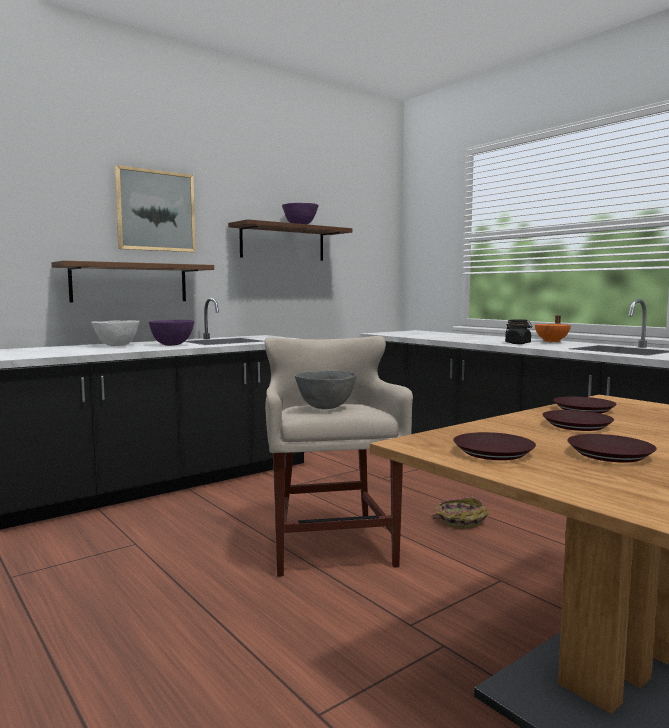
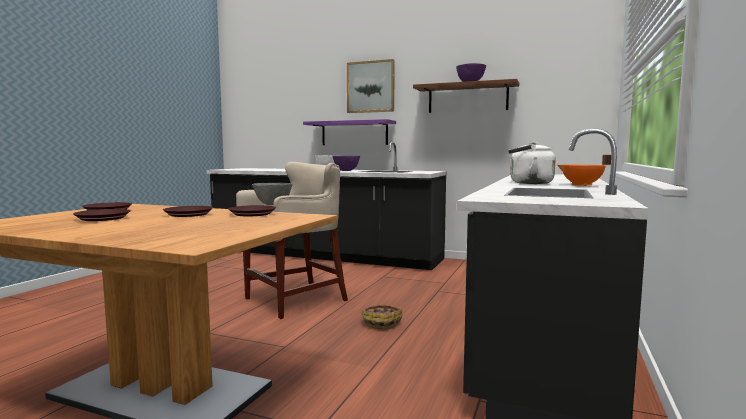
camera: 60 degrees right, 0 degrees up
(130, 283) = (354, 133): brown shelf -> purple shelf
(518, 343) = (528, 183): black jar -> white kettle

